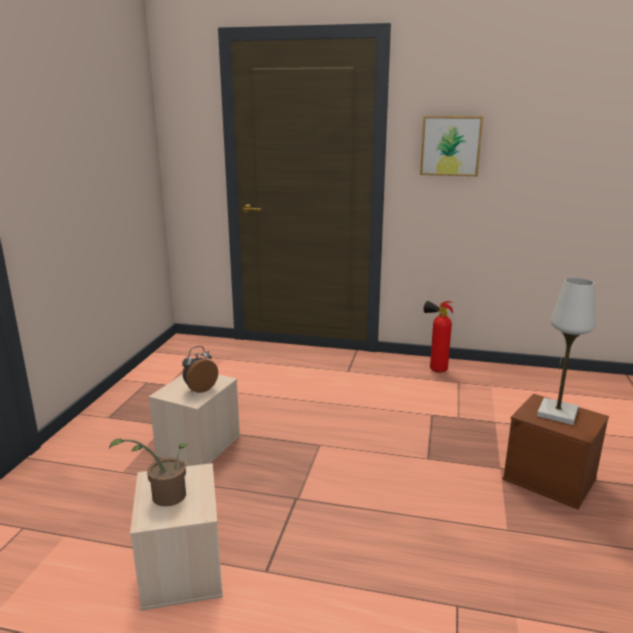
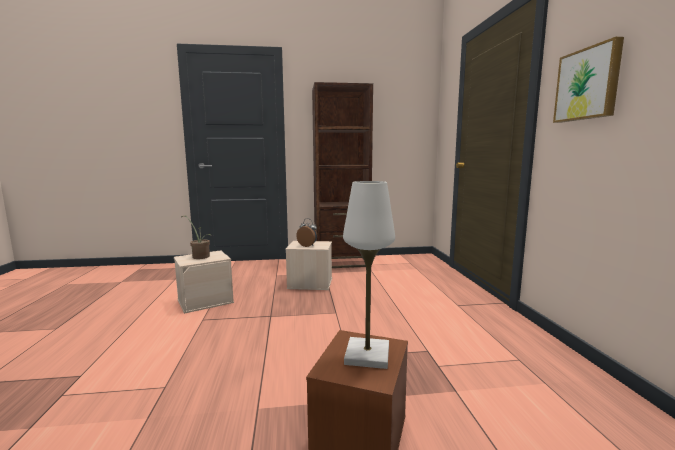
camera: 70 degrees right, 10 degrees down
(132, 401) = (341, 262): none -> brown bookcase
(434, 369) = (527, 342): fire extinguisher -> none

